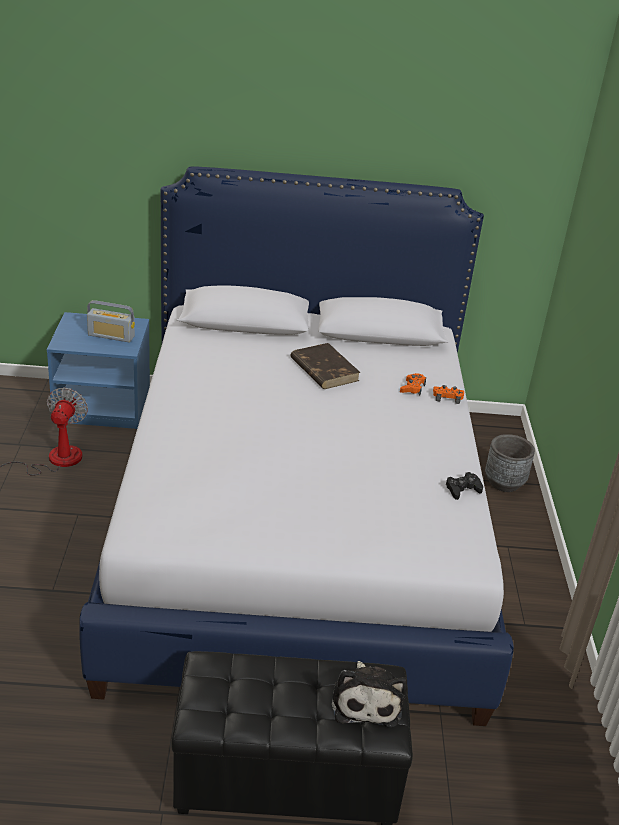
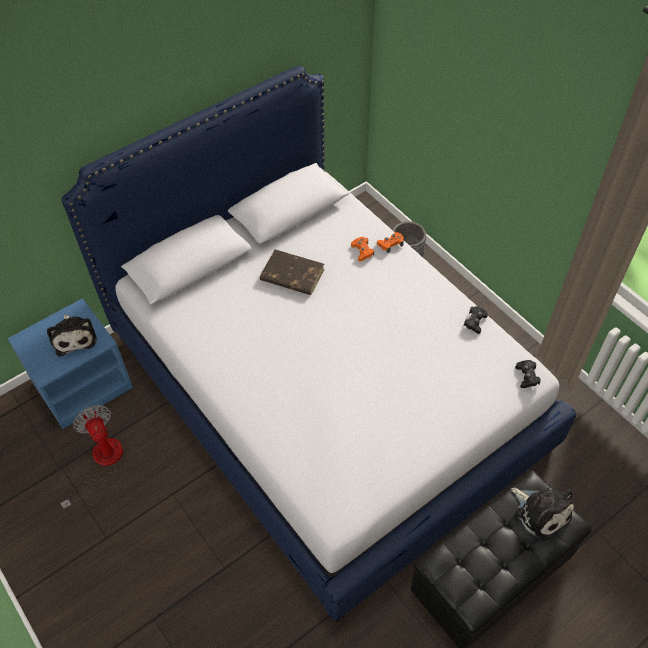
camera: 35 degrees left, 20 degrees up
(111, 336) = (74, 337): radio -> plush toy
(466, 556) = (527, 376): none -> black game controller

